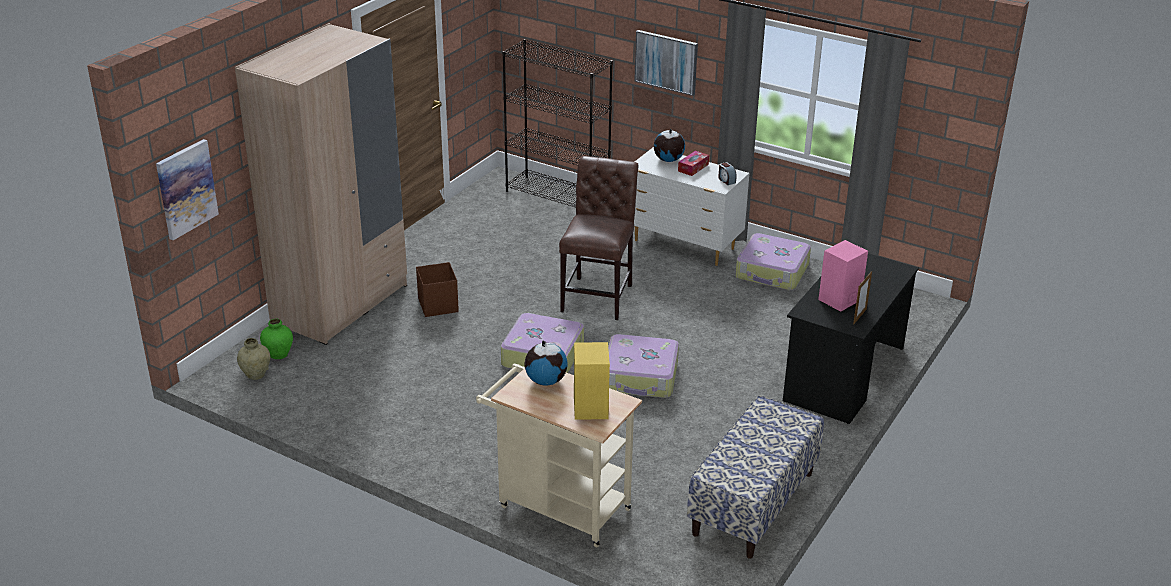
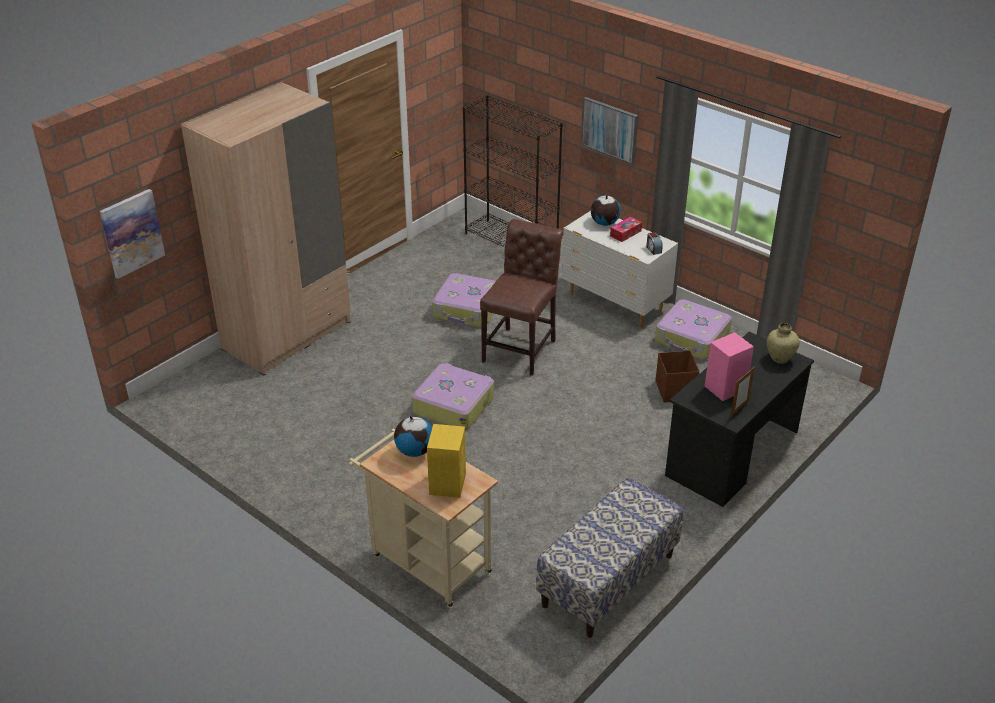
camera: 10 degrees right, 5 degrees up
(256, 375) = (195, 399): beige vase -> beige vase (780, 358)
(278, 355) = (220, 381): green vase -> none
(438, 305) = (373, 344): brown storage box -> brown storage box (675, 390)
(640, 377) = (538, 437): suitcase -> suitcase (467, 309)

